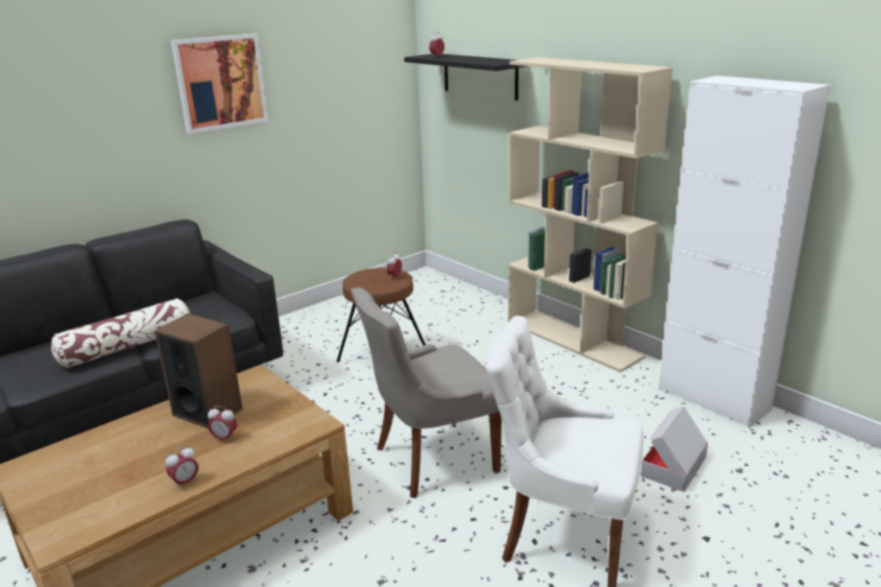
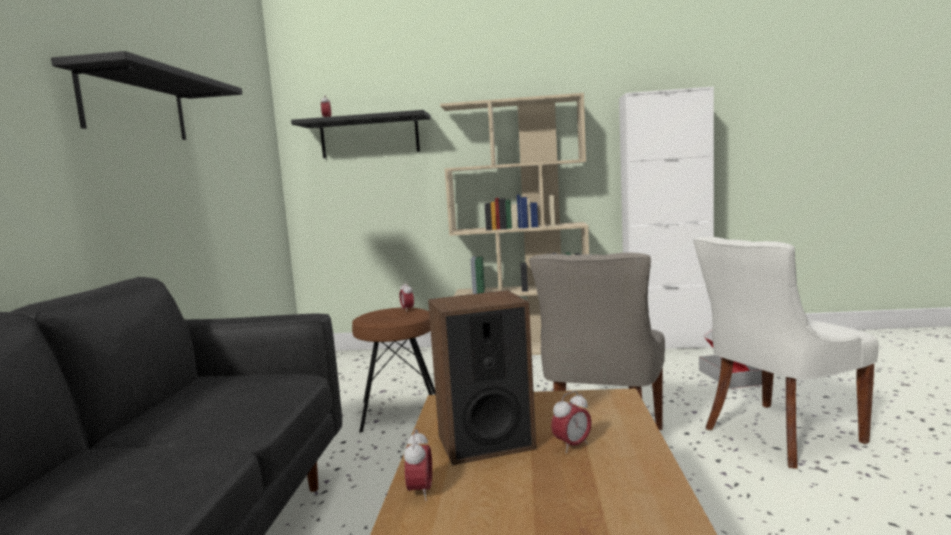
camera: 45 degrees left, 15 degrees down
(128, 346) = (203, 446): pillow -> none
(185, 482) = (652, 492): alarm clock -> alarm clock (420, 492)
(220, 82) = (135, 106): picture -> black shelf

